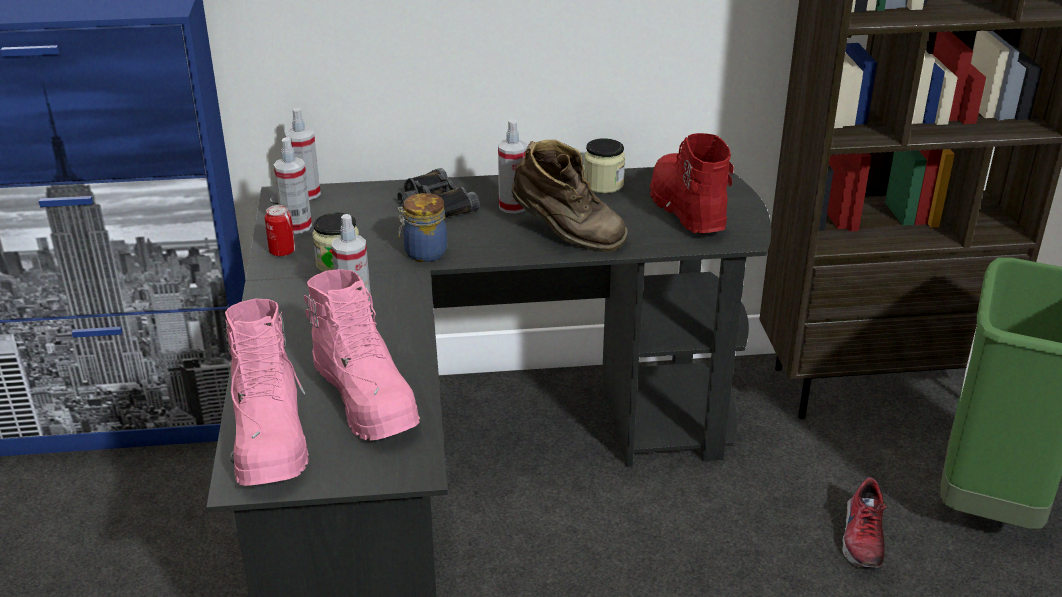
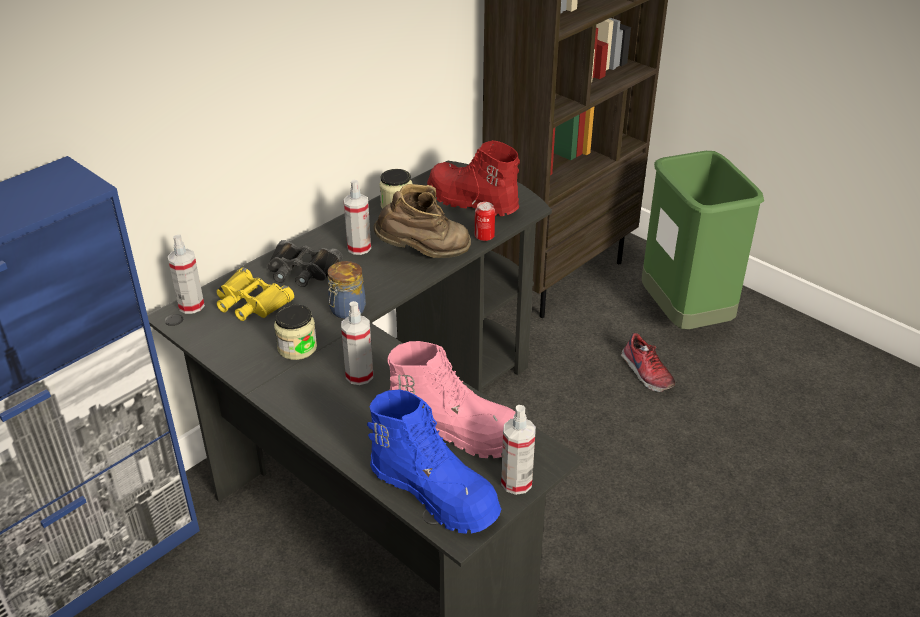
camera: 40 degrees left, 5 degrees up
(270, 438) = (435, 493): pink boot -> blue boot
(282, 251) = (240, 359): can -> can (484, 237)
(296, 226) = (221, 335): spray bottle -> spray bottle (516, 482)
(355, 211) = (251, 302): none -> yellow binoculars

